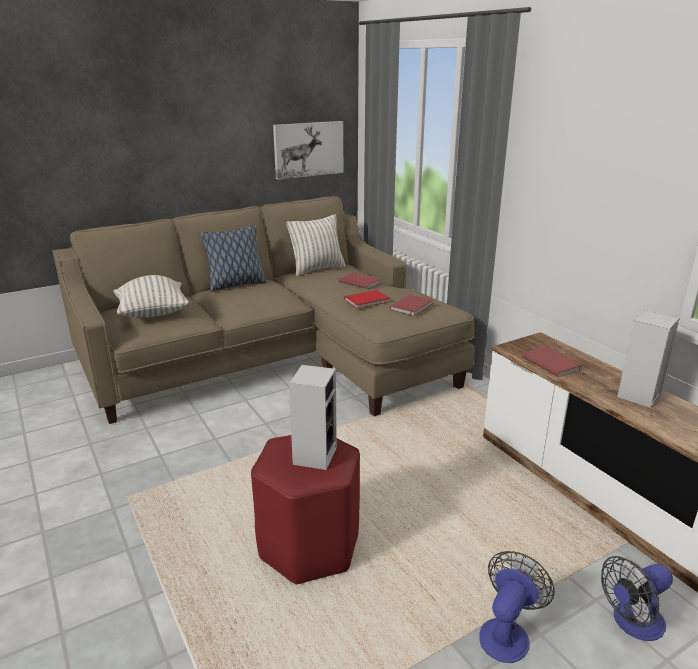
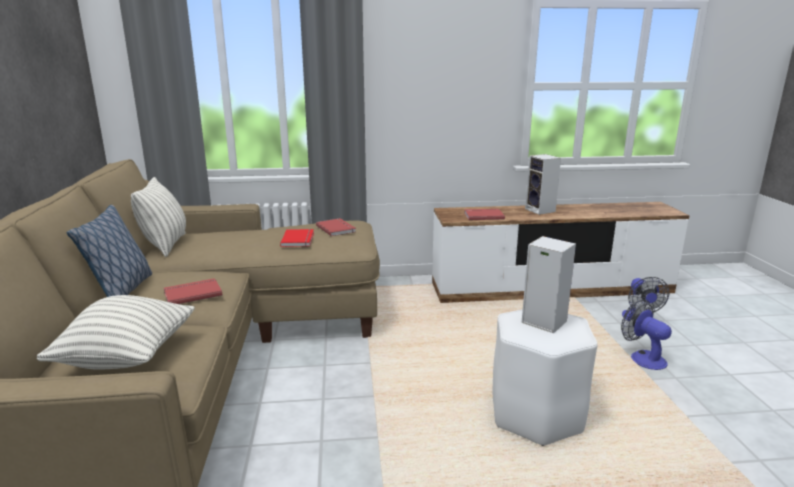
camera: 65 degrees left, 5 degrees down
(308, 149) = (65, 108): picture -> none
(309, 546) = (535, 415): red stool -> white stool
(360, 281) = (245, 233): red book -> red book (192, 293)

